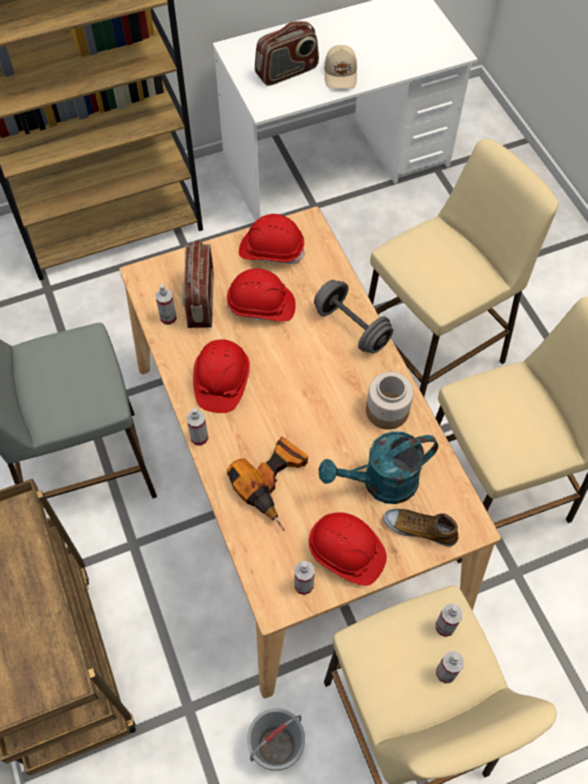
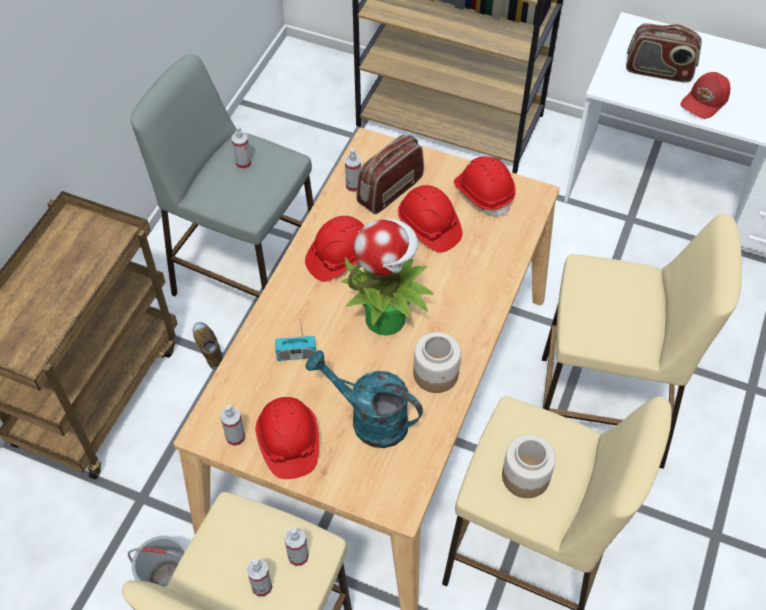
camera: 45 degrees right, 5 degrees down
(199, 437) = (281, 282): spray bottle -> spray bottle (243, 163)
(275, 483) = (296, 354): power drill -> radio
(307, 399) = (386, 317): none -> potted plant
(341, 74) = (705, 101): beige cap -> red cap
(351, 327) = (480, 294): grey dumbbell -> none
(420, 529) = (360, 475): shoe -> shoe (209, 347)
(519, 431) = (525, 476): none -> jar

